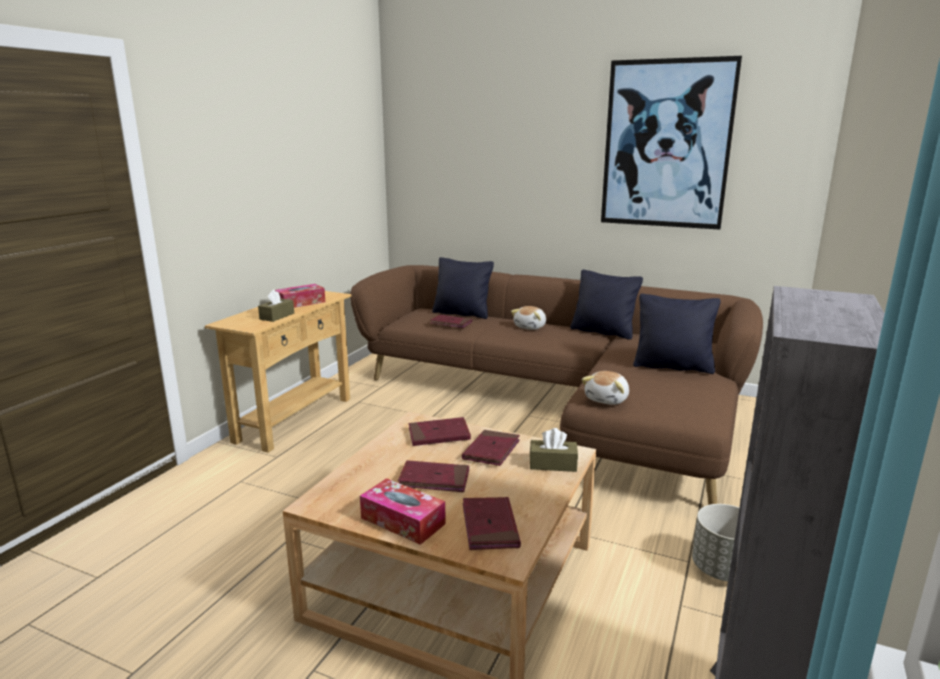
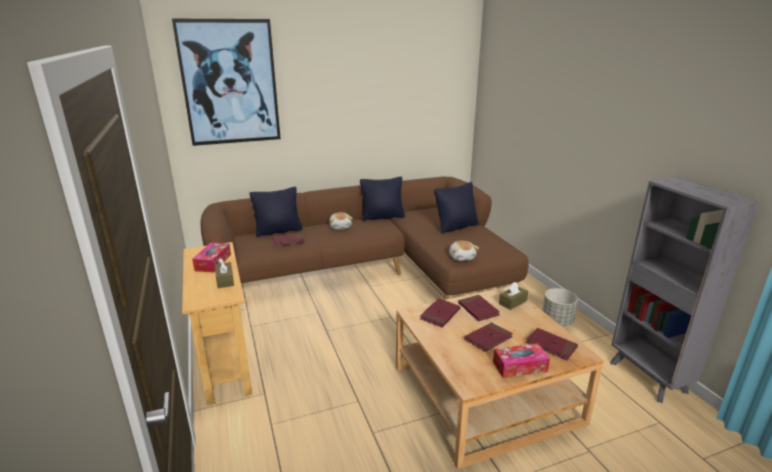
camera: 45 degrees left, 5 degrees up
(666, 145) = (392, 89): picture -> picture (230, 83)

